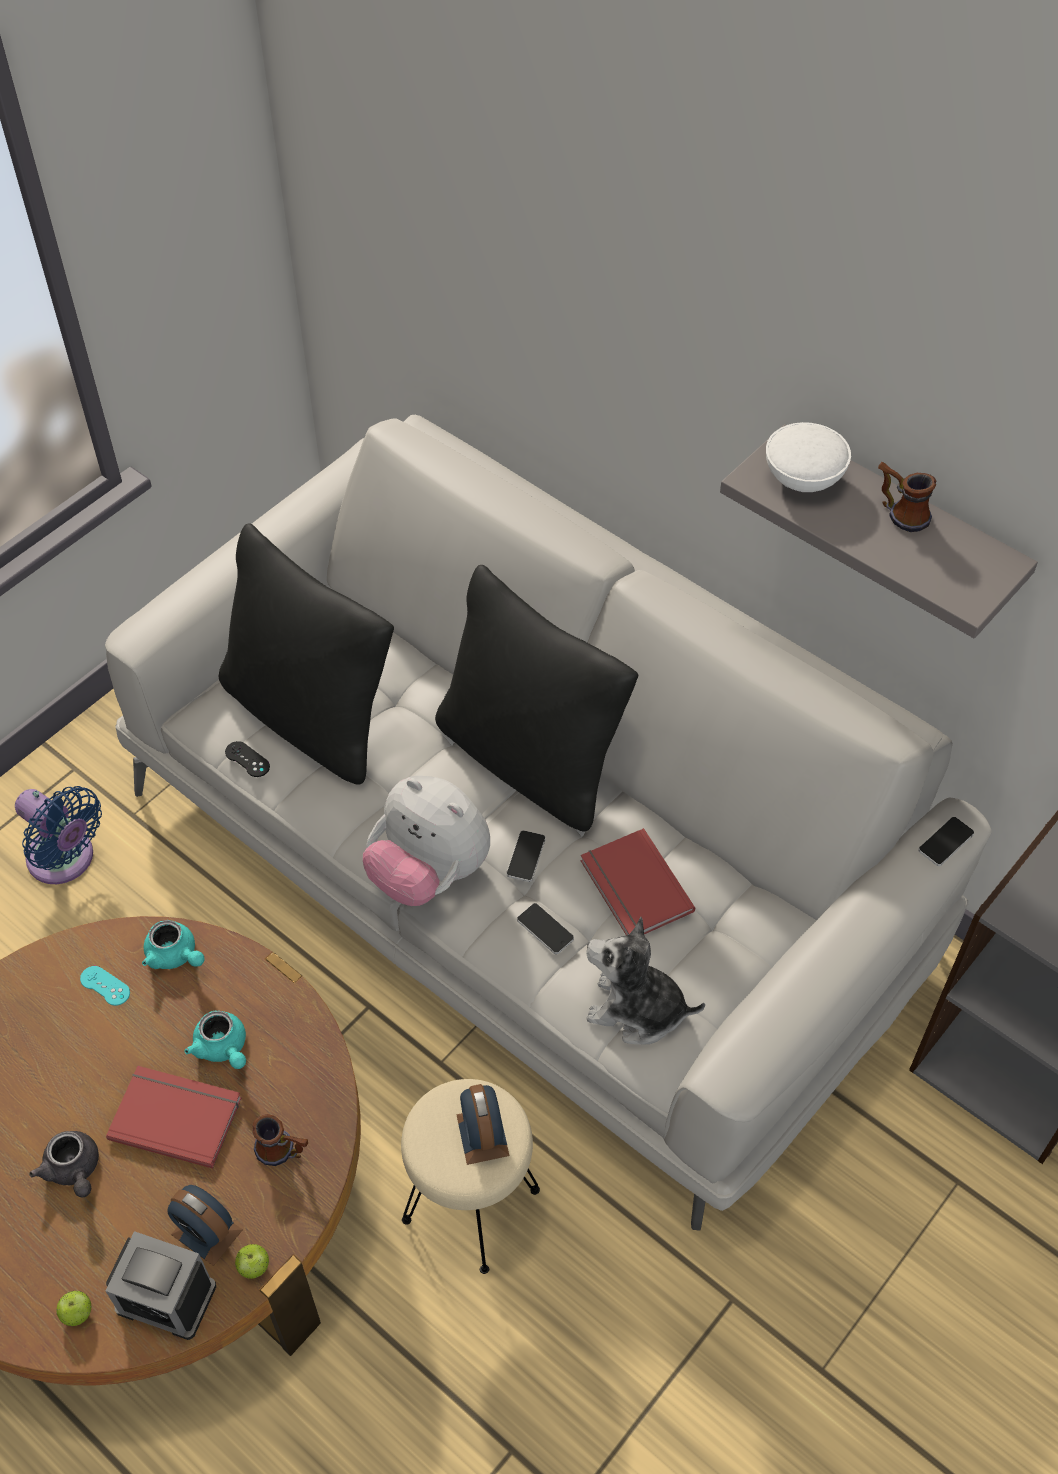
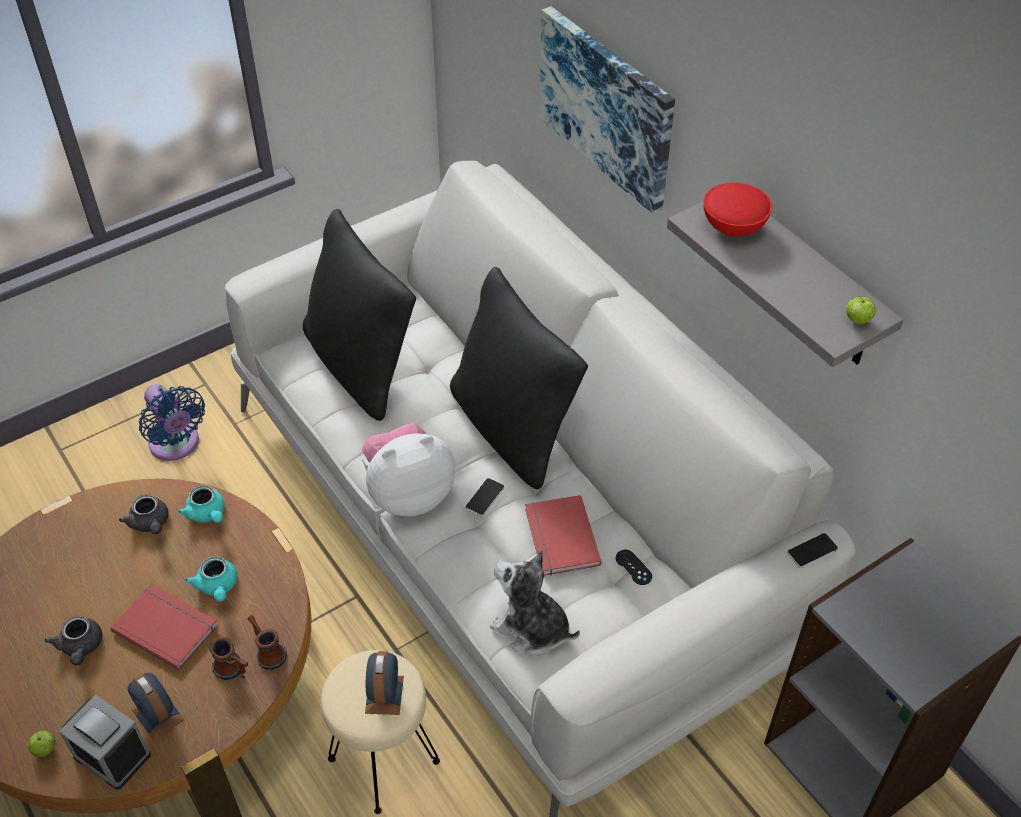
camera: 15 degrees right, 5 degrees down
(105, 986) = (150, 524): turquoise game controller -> grey teapot
(247, 759) = (304, 387): black game controller -> black game controller (633, 567)
(254, 1267) = (182, 749): apple -> apple (857, 320)
(429, 872) = (408, 494): plush toy -> plush toy turned 105 degrees clockwise
(545, 929) = (481, 553): phone -> none
(585, 336) = (607, 107): none -> picture
(804, 477) = (734, 226): white bowl -> red bowl
(899, 513) = (801, 264): mug -> mug (267, 651)

